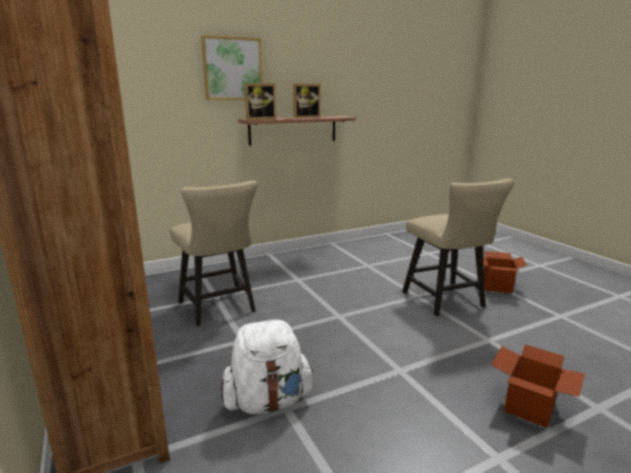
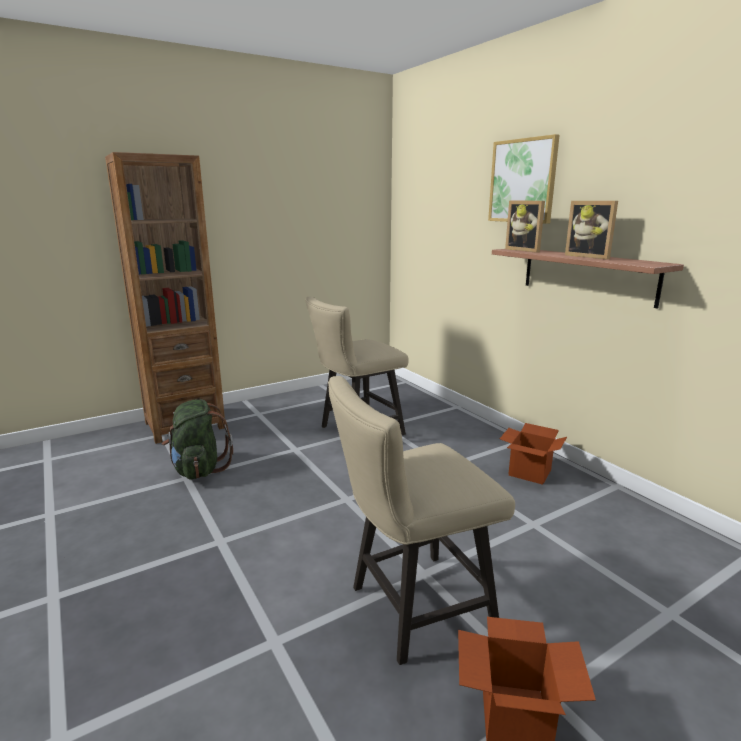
camera: 85 degrees right, 0 degrees up
(268, 401) = (198, 469): white backpack -> green backpack
(529, 407) = (105, 646): cardboard box -> cardboard box (530, 472)

